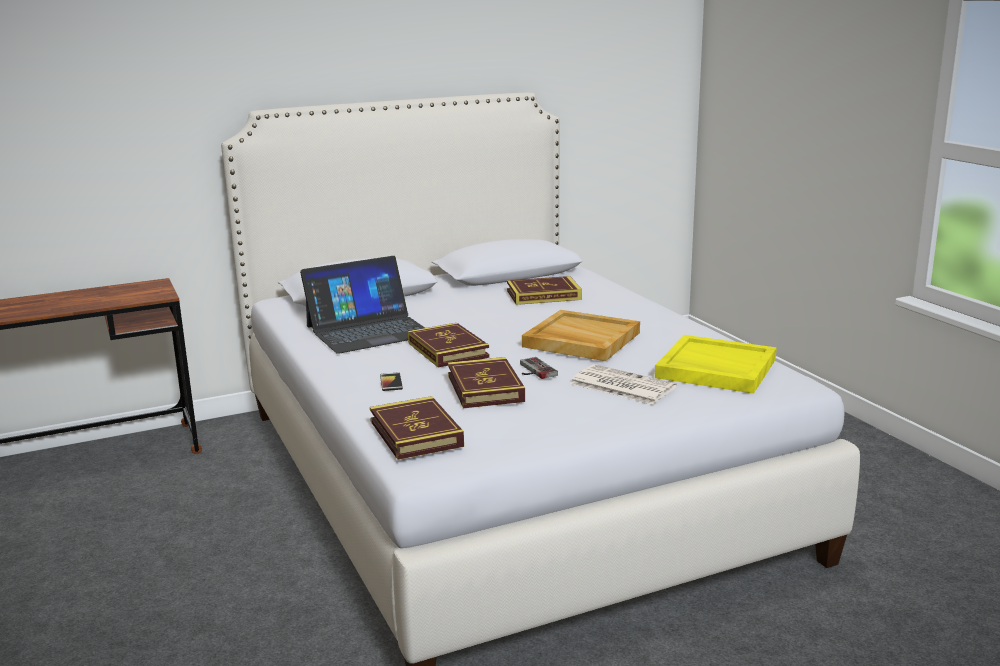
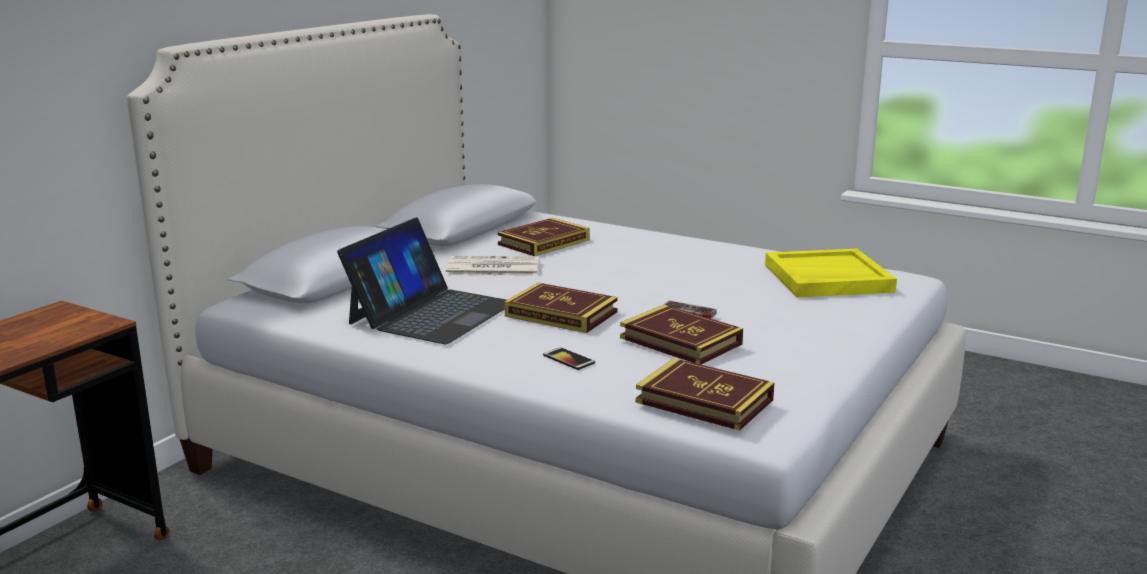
camera: 35 degrees left, 0 degrees up
(580, 340) = (667, 277): beige tray -> none
(621, 386) = (784, 310): newspaper -> newspaper (491, 268)

